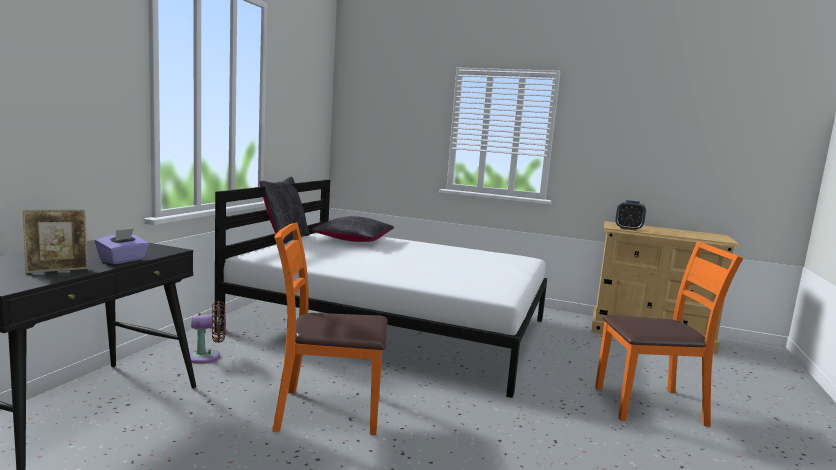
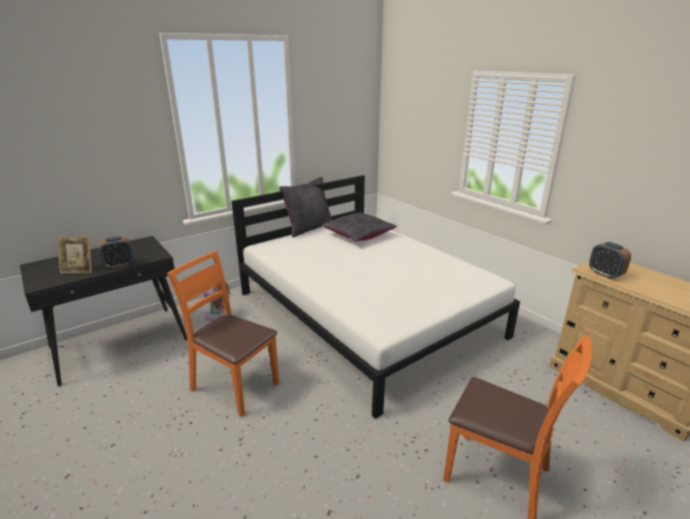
camera: 35 degrees right, 15 degrees up
(123, 260) = (119, 265): purple tissue box -> alarm clock

